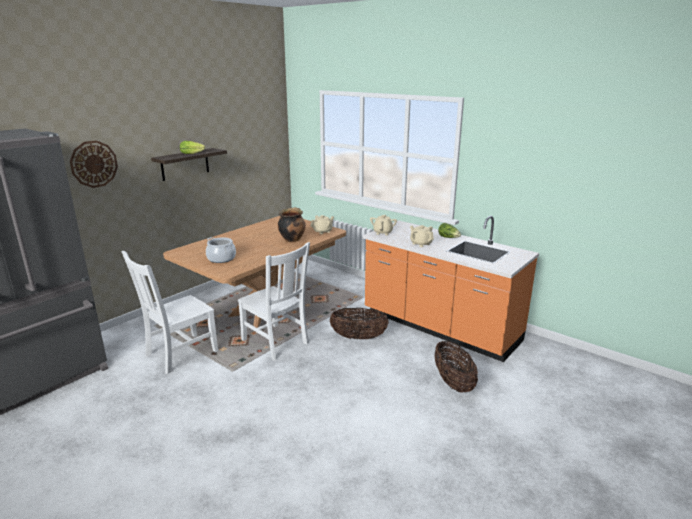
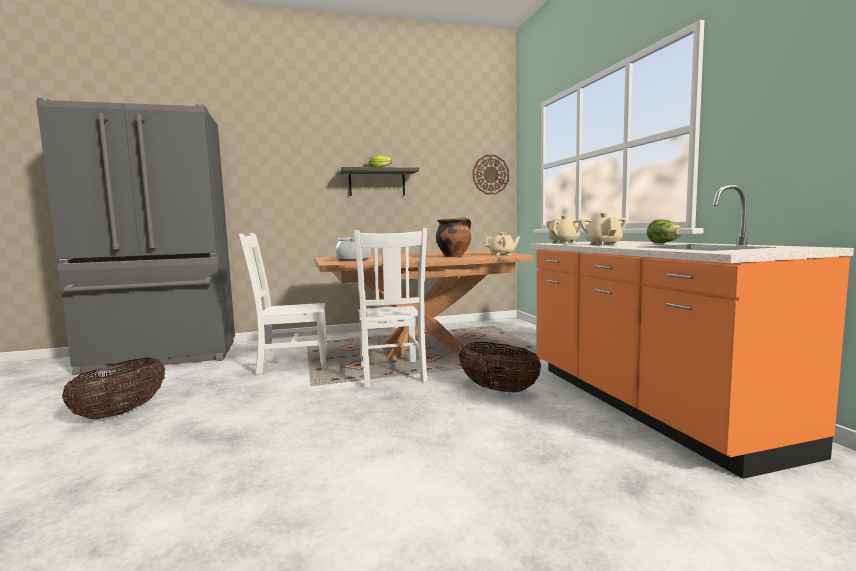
camera: 35 degrees right, 15 degrees down
(94, 164) = (278, 167): wall clock -> wall clock (490, 174)
(453, 382) = (591, 477): basket -> basket (121, 412)

